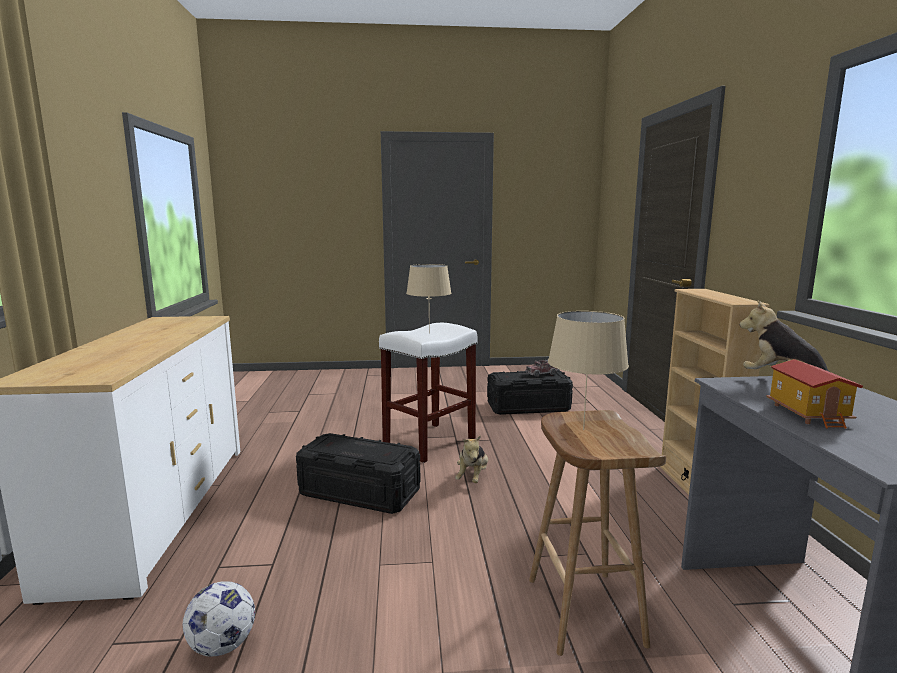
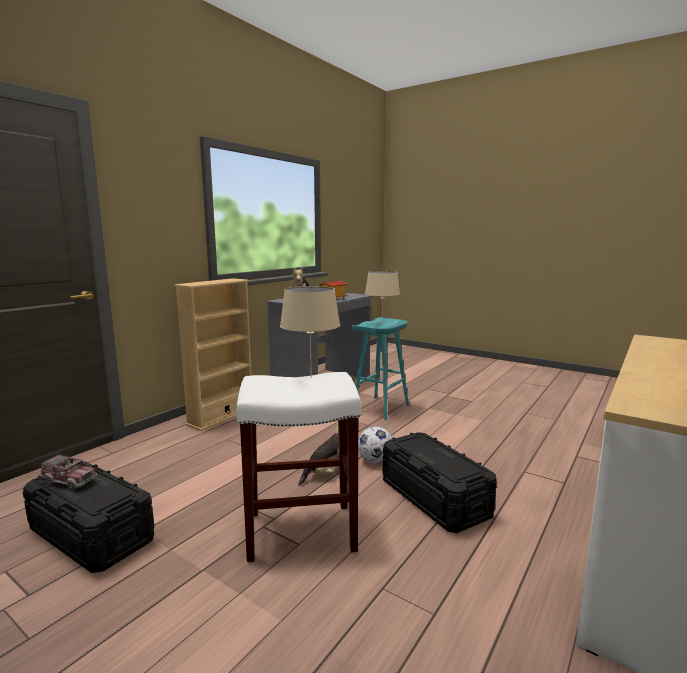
camera: 140 degrees left, 0 degrees up
(222, 645) = (551, 447): football -> football (375, 461)
(582, 609) = (380, 408): brown stool -> turquoise stool

